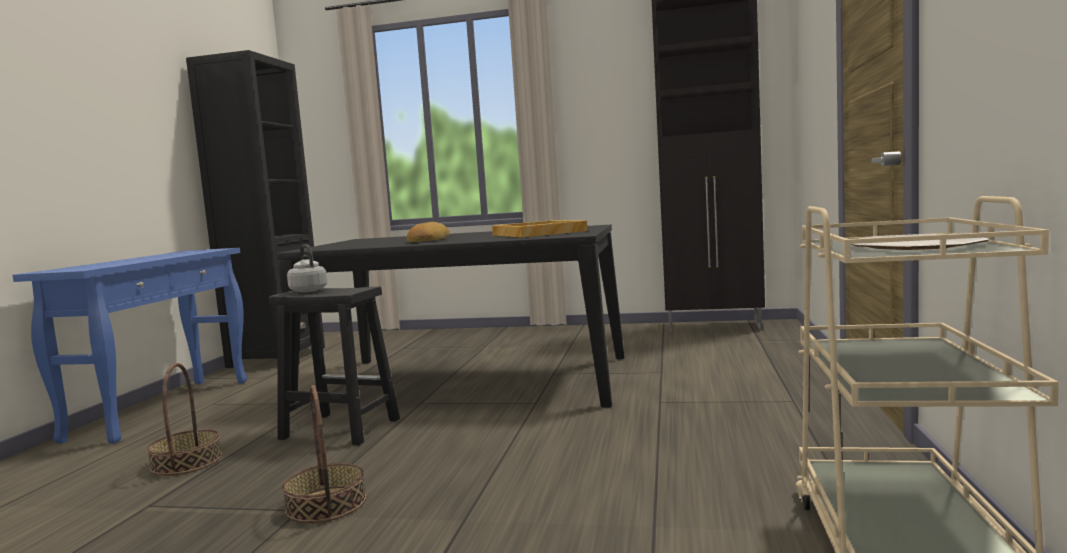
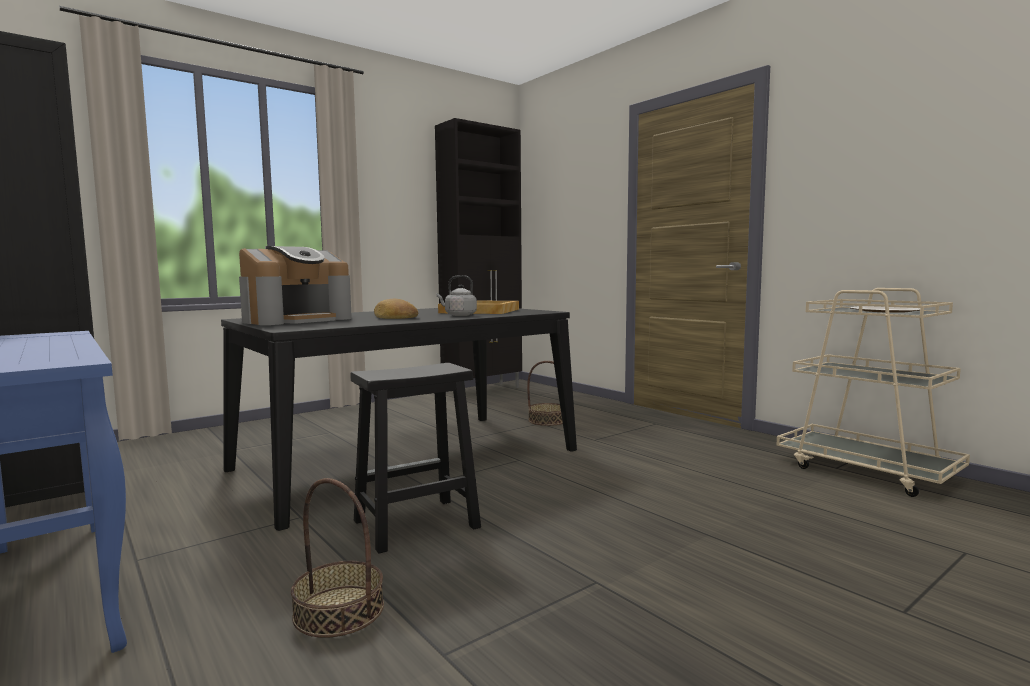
camera: 50 degrees left, 0 degrees up
(307, 290) = (386, 372): grey kettle -> grey kettle (458, 315)
(326, 504) = (602, 569): basket -> basket (547, 420)
(369, 241) = (297, 320): none -> coffee machine

